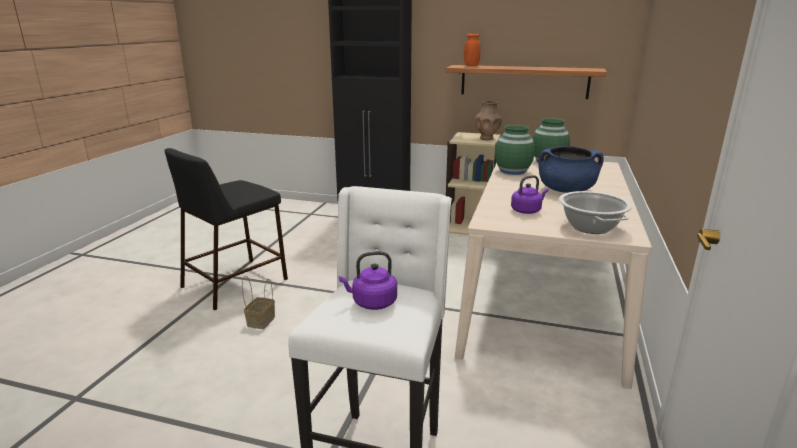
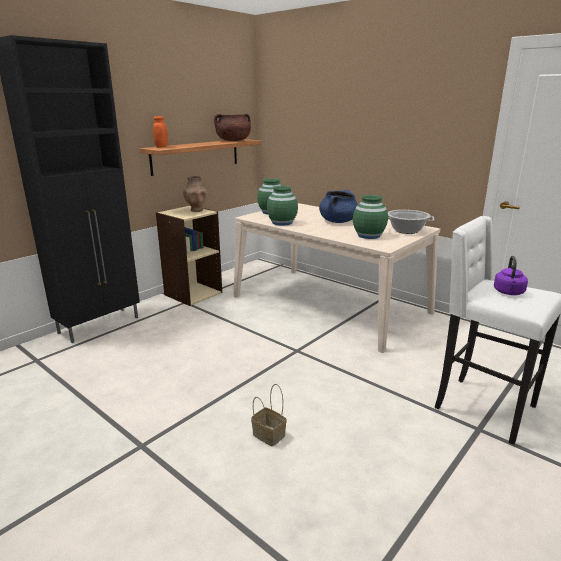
camera: 65 degrees left, 0 degrees up
(235, 282) = (162, 443): black stool -> none
(527, 210) = (369, 235): purple kettle -> green vase
(571, 69) = (233, 141): none -> brown cooking pot

